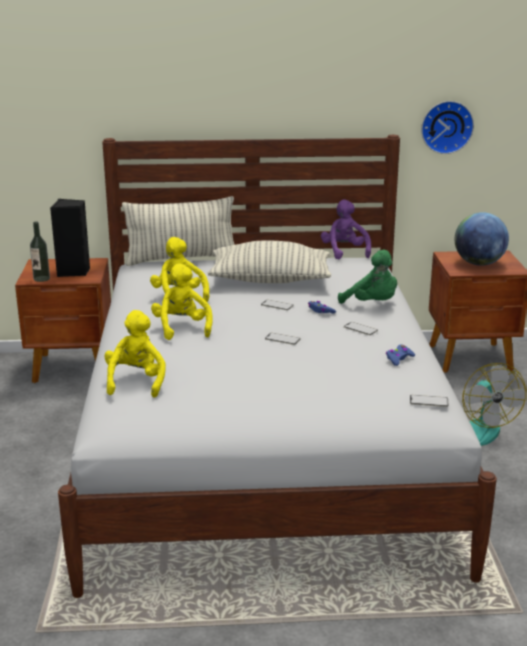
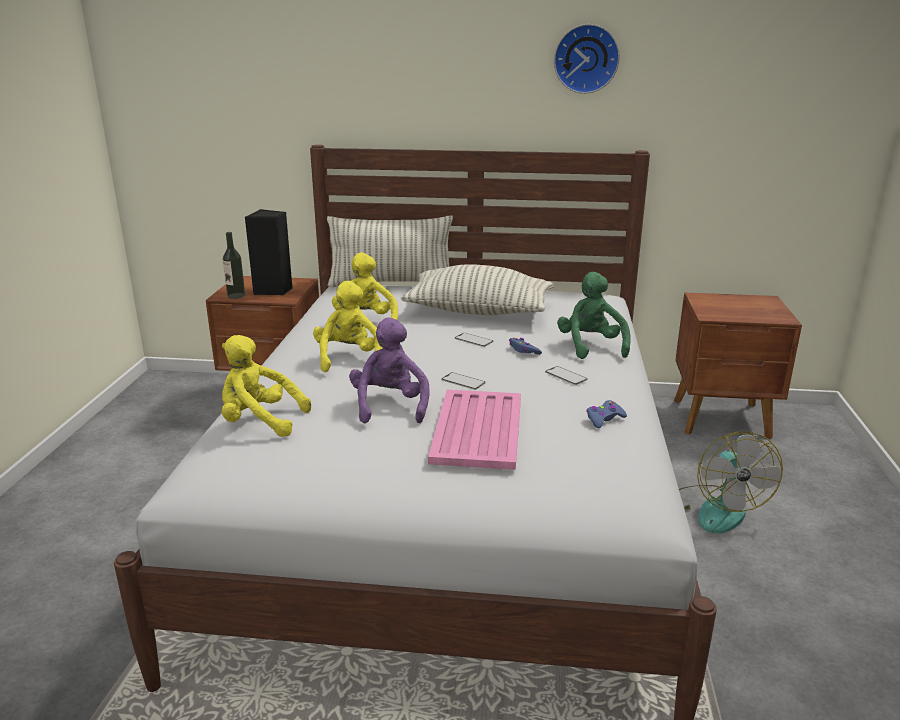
camera: 10 degrees right, 0 degrees up
(136, 382) = (260, 422): yellow plush toy -> yellow plush toy turned 90 degrees counterclockwise
(308, 373) = (478, 428): none -> pink tray
(344, 252) = (577, 286): purple plush toy -> purple plush toy (390, 406)
(372, 304) = (591, 346): green plush toy -> green plush toy turned 150 degrees counterclockwise
(428, 401) = (630, 484): phone -> none
(446, 126) = (708, 143): wall clock -> wall clock (586, 59)
(478, 263) = (737, 308): globe -> none

